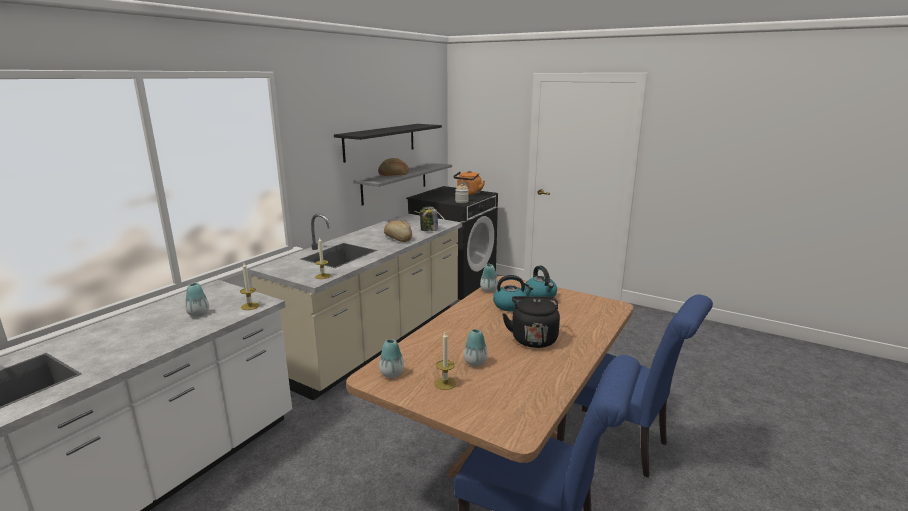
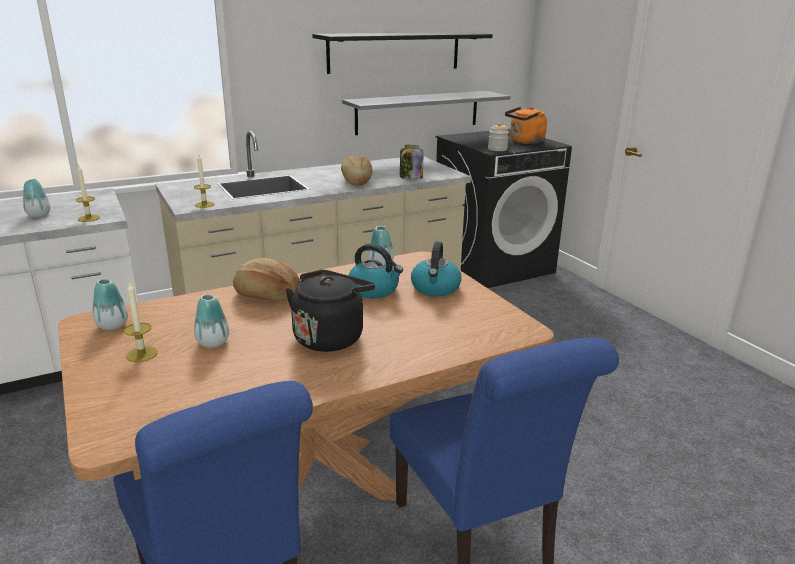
camera: 30 degrees right, 5 degrees up
(393, 175) = (403, 99): bread -> bread (267, 295)

